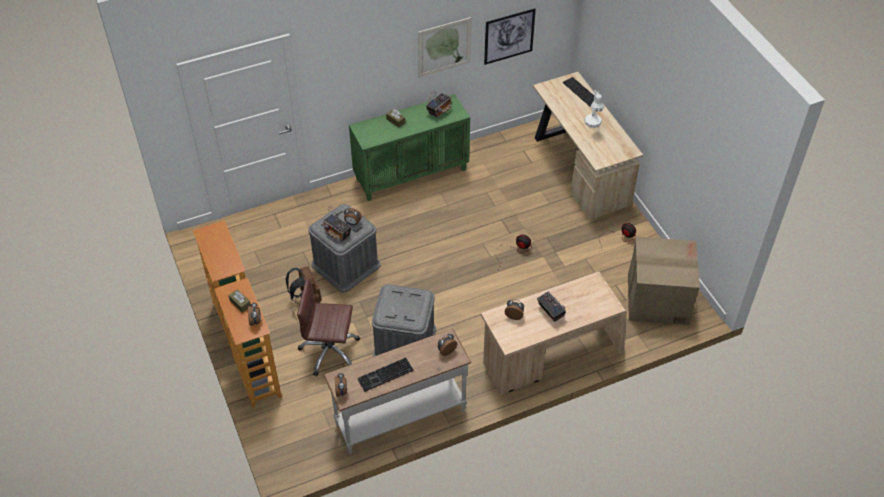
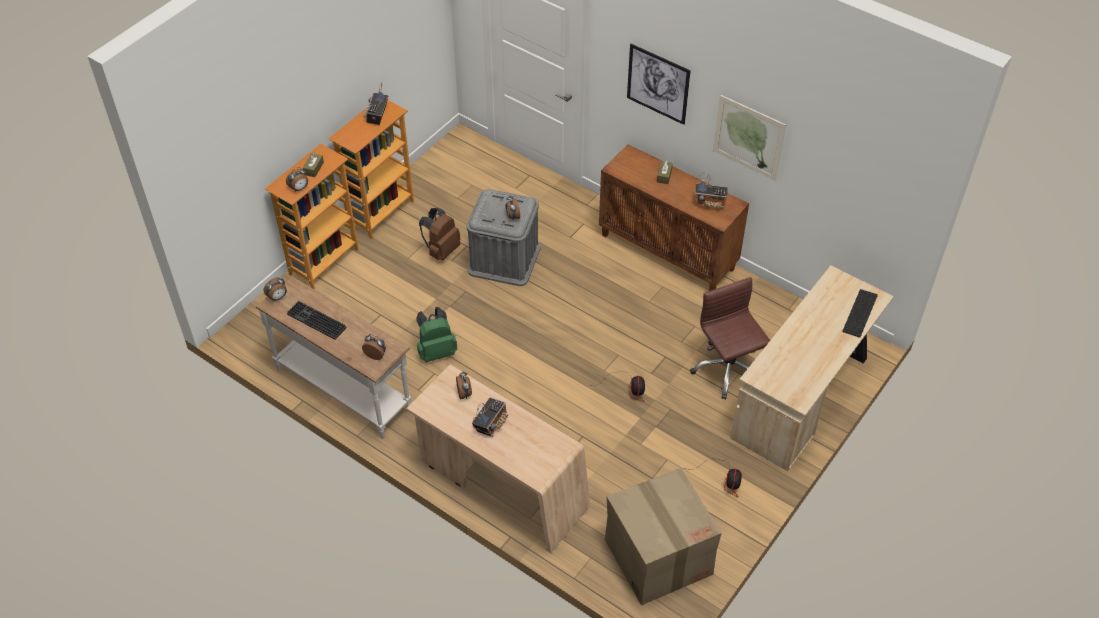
camera: 60 degrees right, 0 degrees up
(330, 351) = (388, 298): brown office chair -> brown office chair (727, 369)
(337, 233) = (490, 212): radio -> radio (377, 116)
(404, 343) = (436, 351): grey storage box -> green backpack
(411, 174) = (668, 252): green cabinet -> brown cabinet
(509, 36) = (829, 186): picture -> picture (658, 84)
(593, 124) = (814, 346): white table lamp -> none

